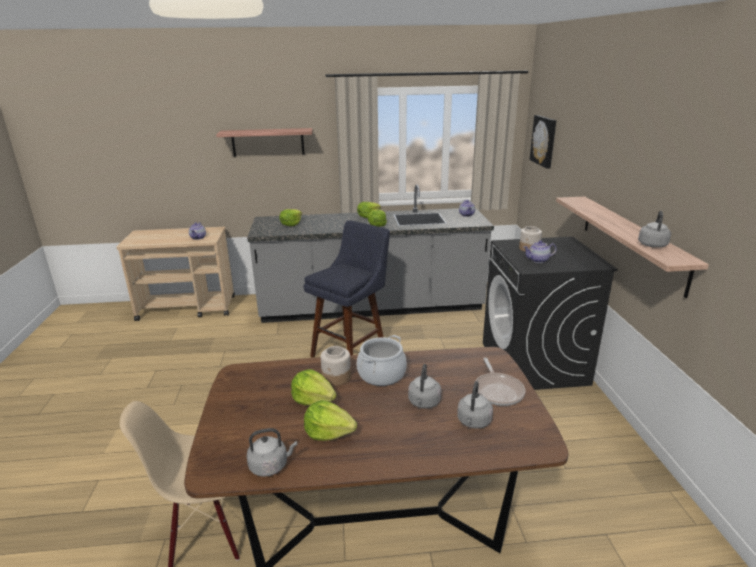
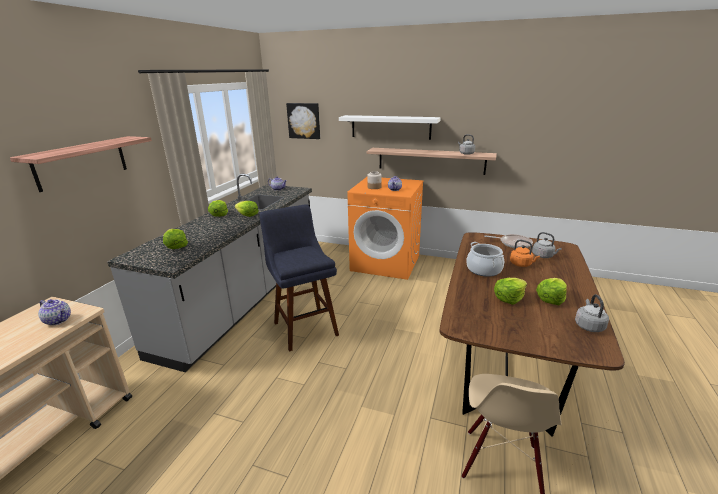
camera: 65 degrees left, 0 degrees up
(336, 377) = (482, 285): jar -> none
(424, 403) = (521, 264): grey kettle -> orange kettle
(534, 364) = (386, 263): black washing machine -> orange washing machine
(604, 171) = (390, 127): none -> white shelf

